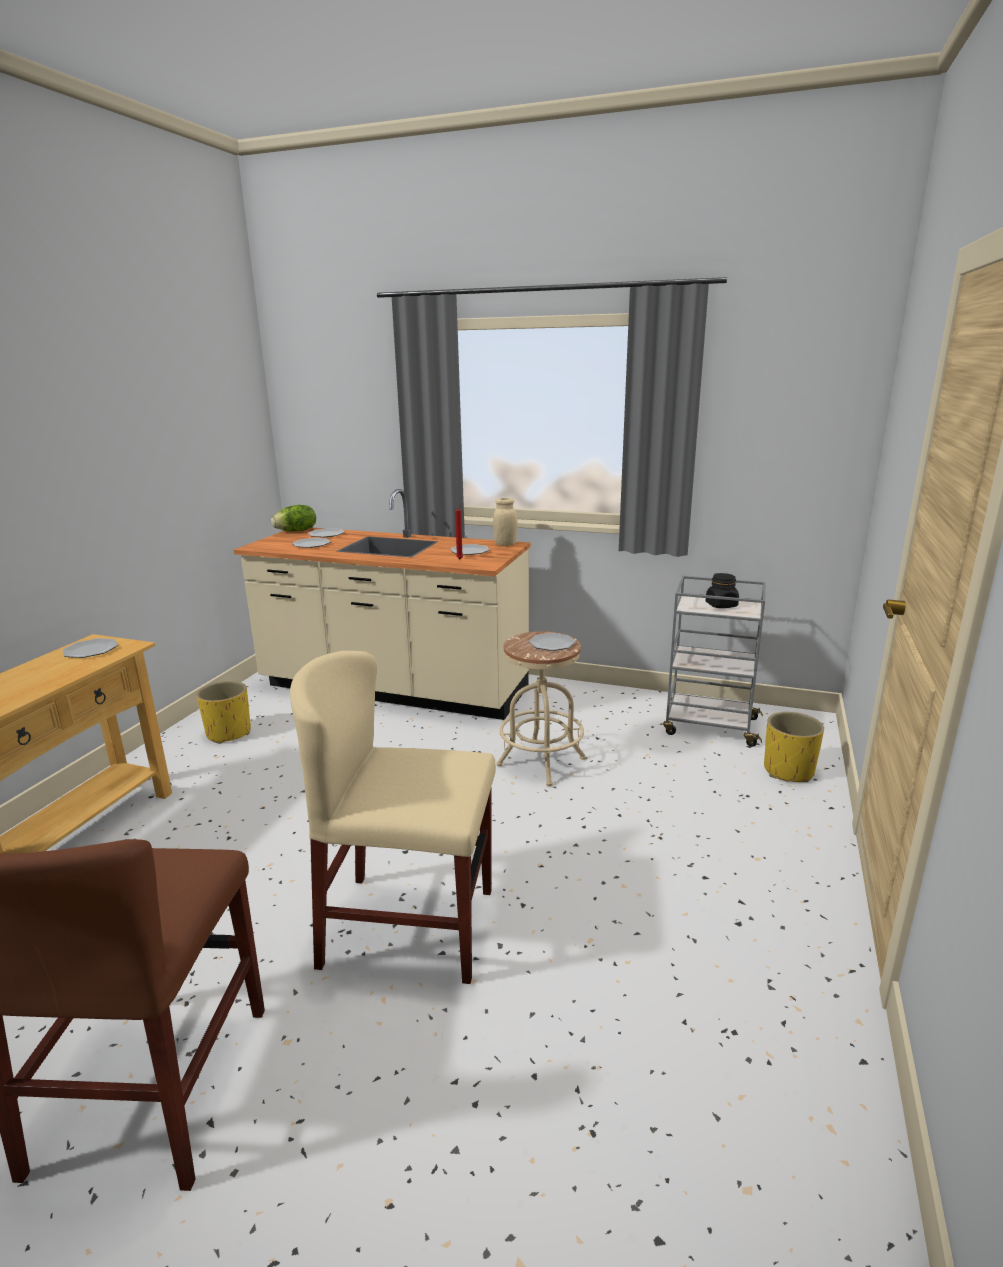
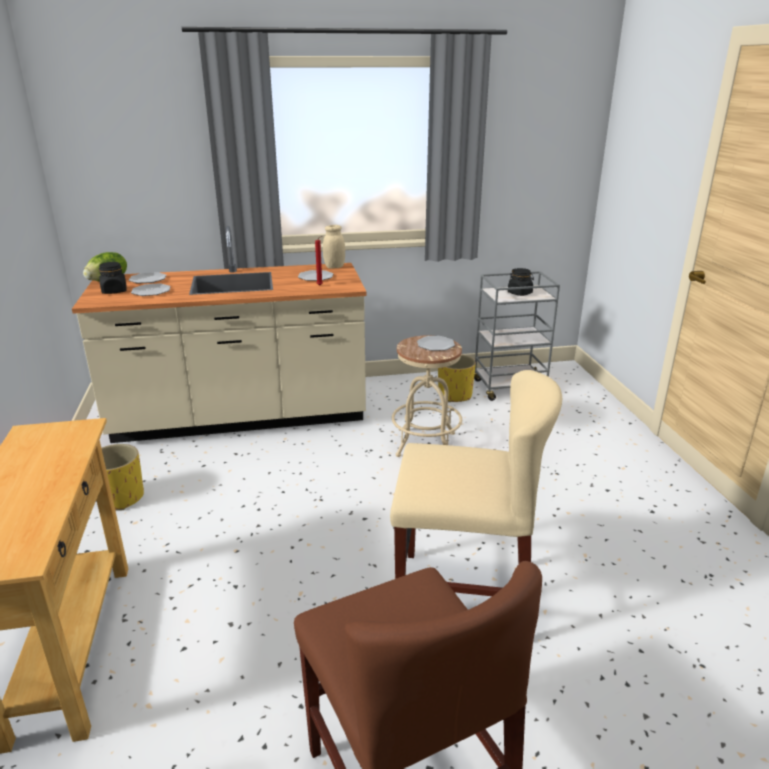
camera: 30 degrees left, 5 degrees up
(90, 650) = (44, 442): plate -> none
(286, 540) = (114, 291): none -> black jar
(409, 927) = (463, 594): beige chair -> beige chair turned 150 degrees counterclockwise
(789, 771) = (586, 406): yellow planter -> yellow planter (455, 395)

